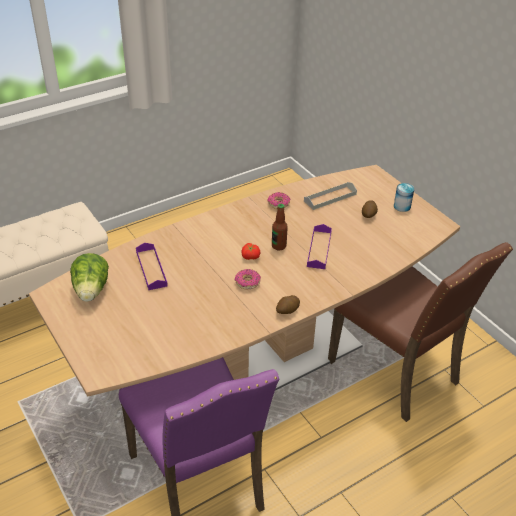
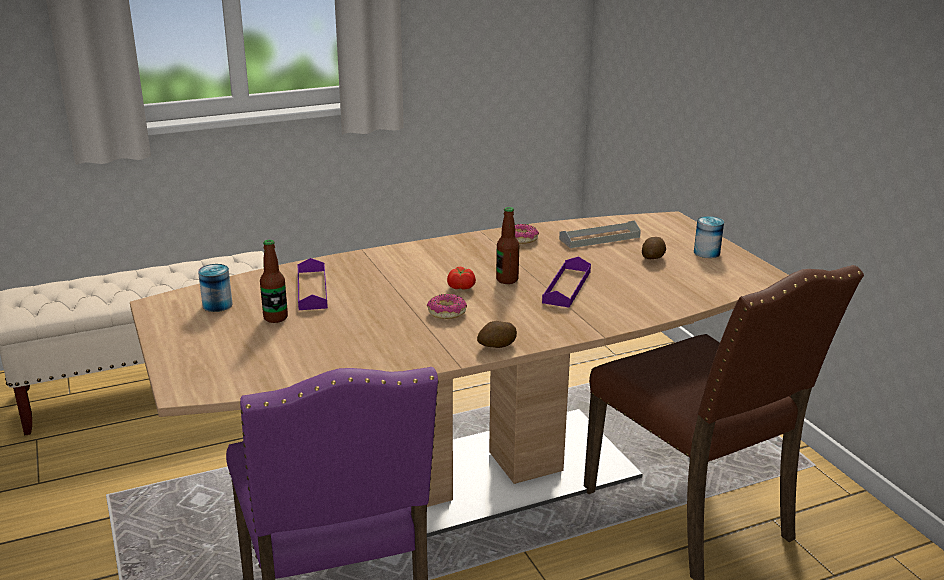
camera: 10 degrees right, 15 degrees down
(91, 291) = (217, 305): lettuce -> can
(135, 299) = (275, 318): none -> bottle

